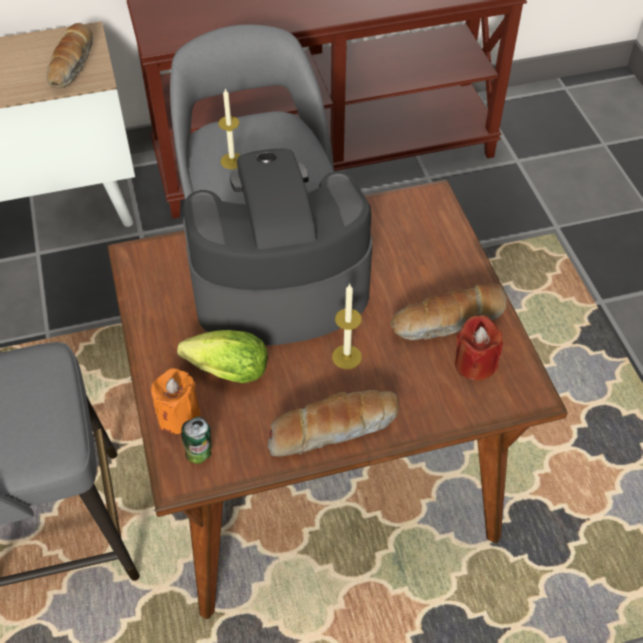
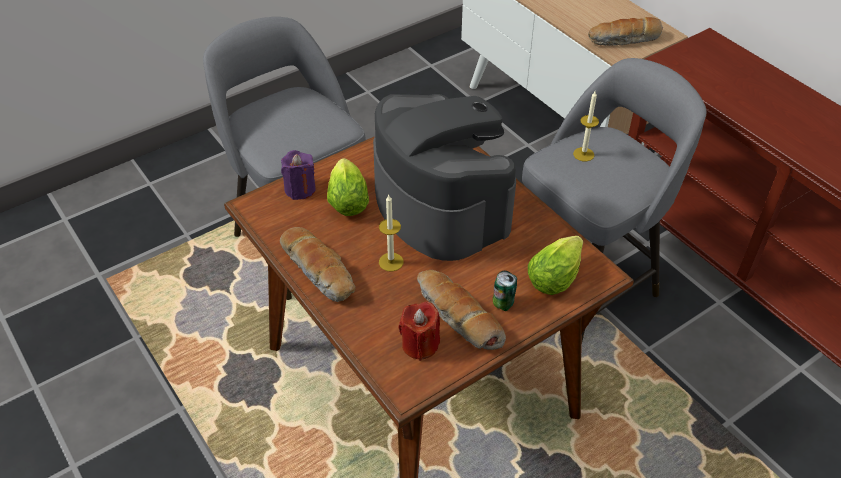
camera: 70 degrees right, 5 degrees down
(179, 416) = (300, 189): orange candle -> purple candle
(199, 454) = (273, 208): can -> can (502, 304)
(423, 229) = (556, 276): none -> lettuce

